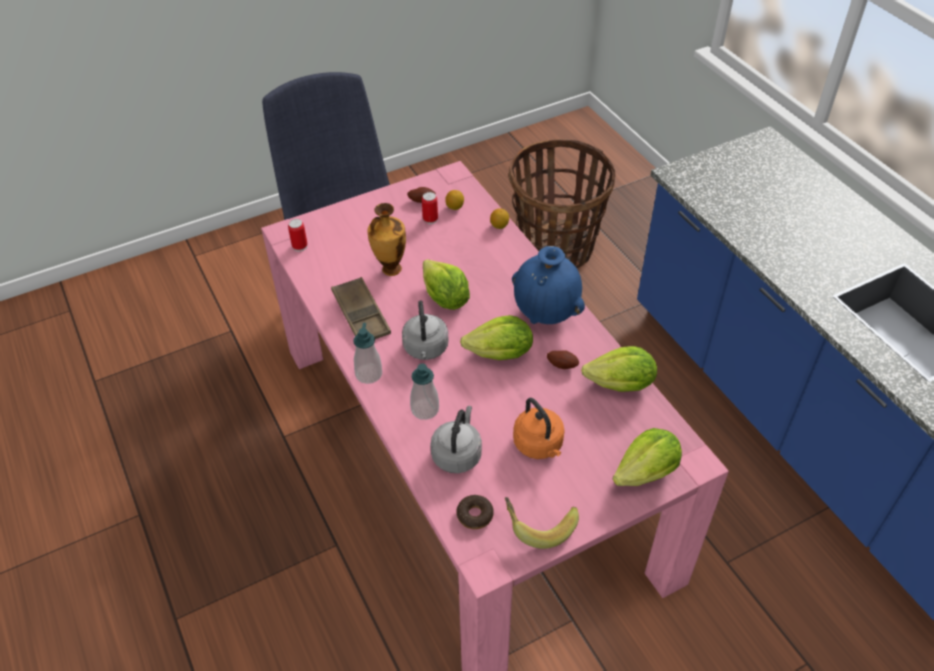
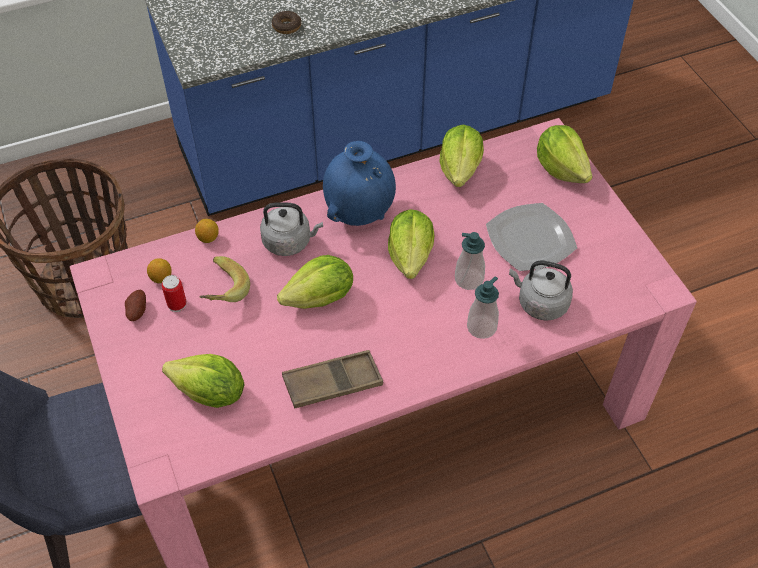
camera: 85 degrees left, 5 degrees up
(299, 246) = (191, 453): can -> none
(349, 248) = (210, 394): none -> lettuce
(368, 374) = (428, 377): soap dispenser -> soap dispenser (469, 279)
(390, 269) = (259, 350): vase -> none
(426, 349) = (396, 321): grey kettle -> grey kettle (289, 242)
(475, 515) = (610, 295): donut -> donut (286, 26)
(539, 445) = (530, 238): orange kettle -> plate
(539, 524) = (618, 249): banana -> banana (221, 291)
(562, 364) = (430, 209): potato -> none

